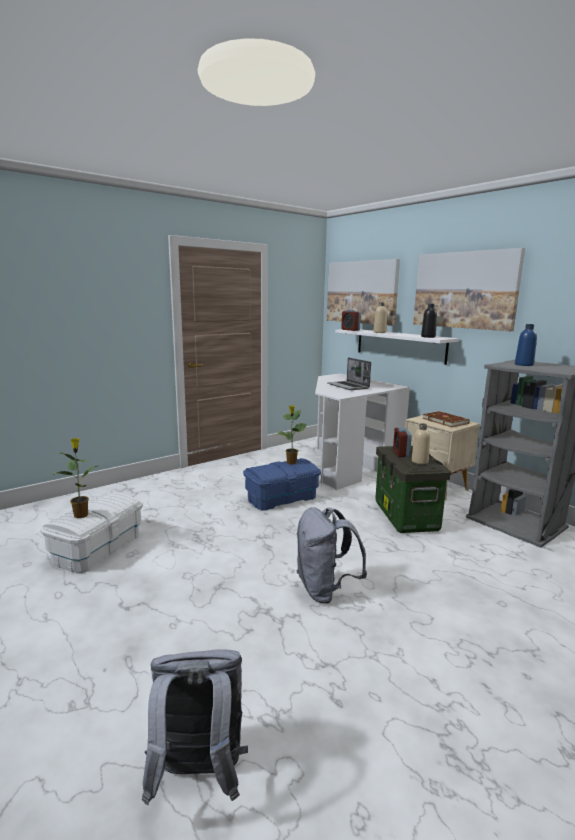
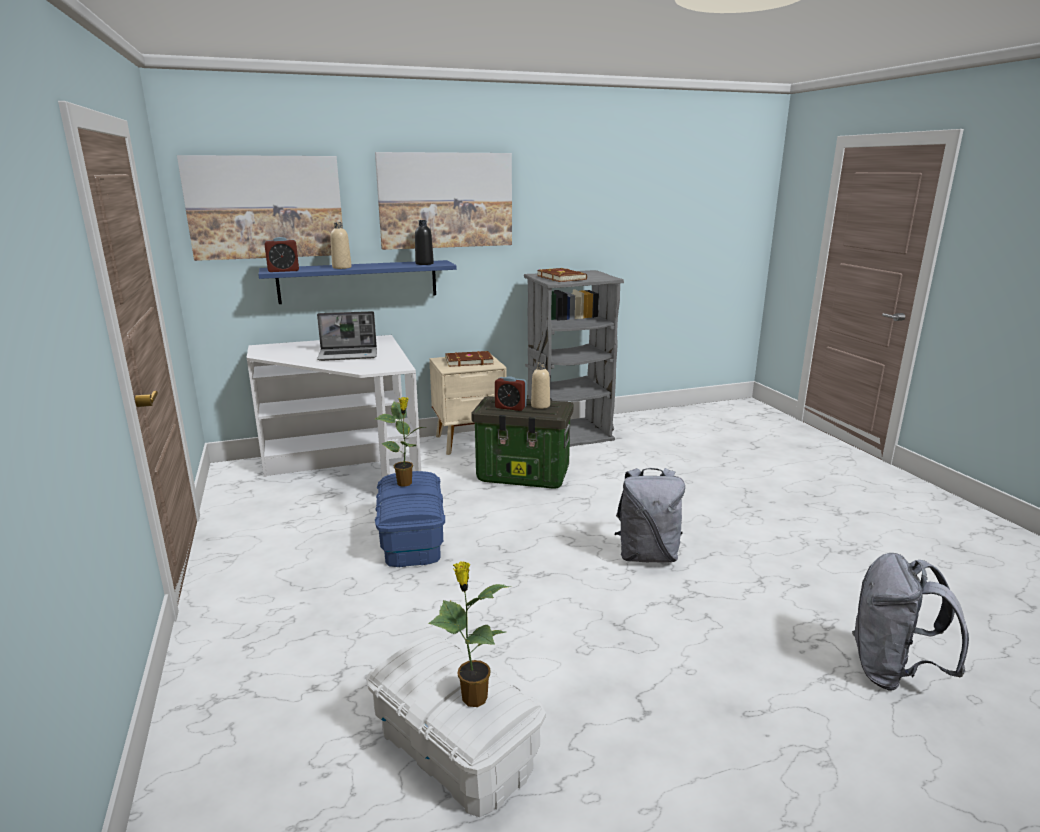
camera: 70 degrees left, 5 degrees up
(399, 345) = (358, 281): white shelf -> blue shelf
(524, 364) = (562, 277): blue bottle -> brown book

